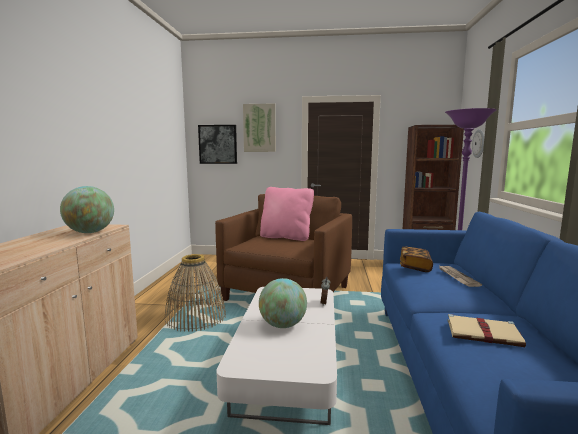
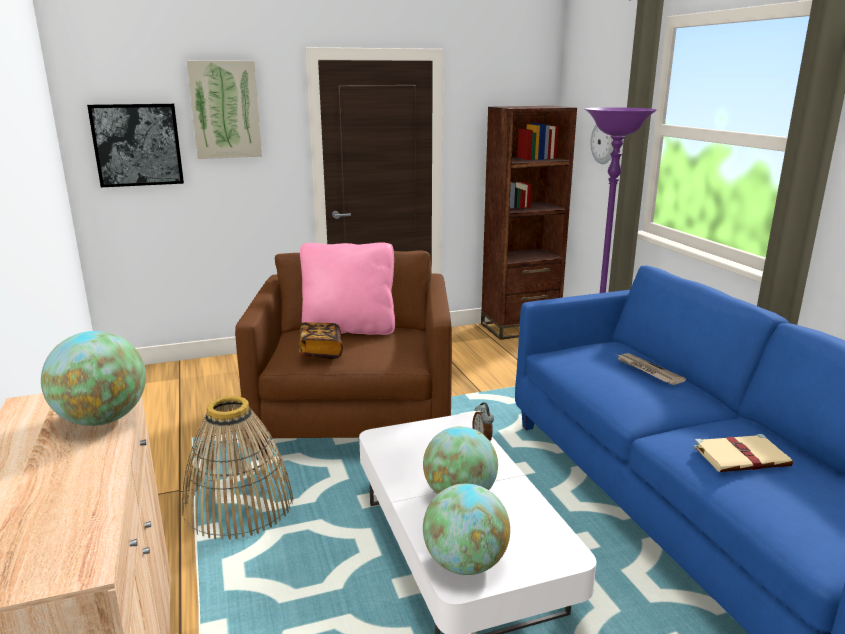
camera: 25 degrees left, 10 degrees up
(249, 358) = (465, 563): none -> globe
(415, 267) = (584, 361): book -> book (321, 351)

